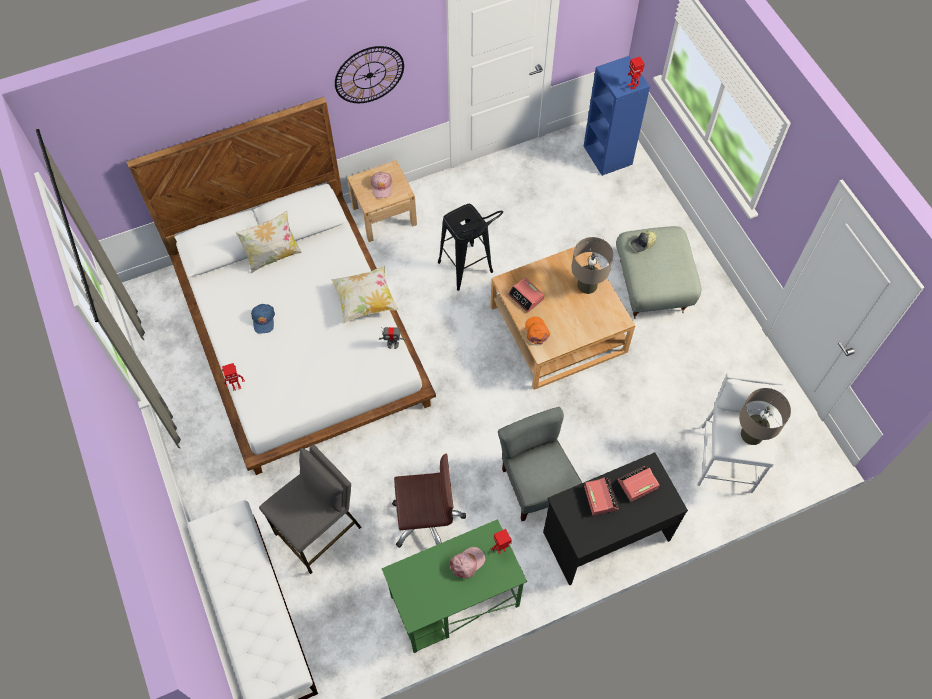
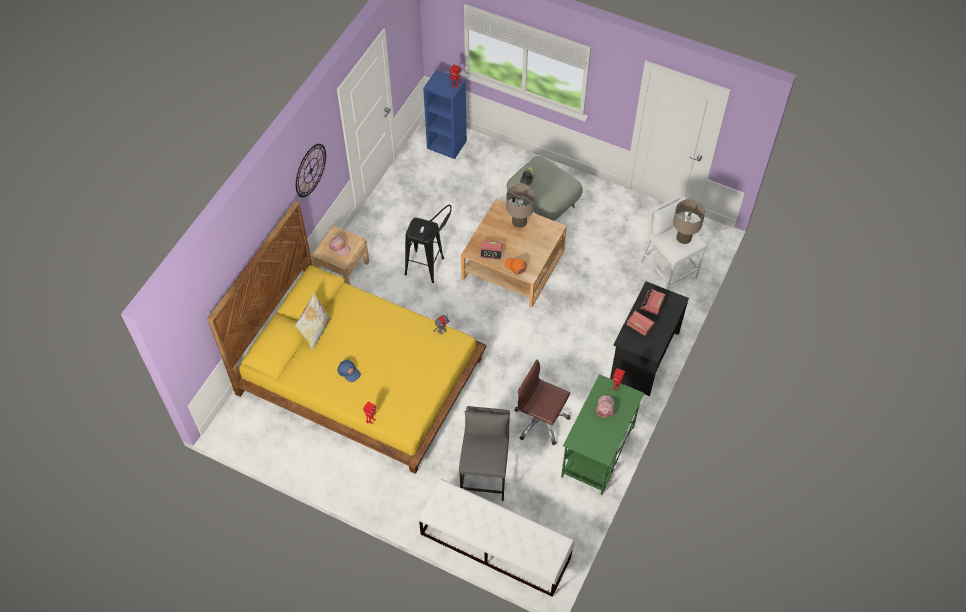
camera: 40 degrees left, 5 degrees down
(302, 335) = (362, 375): white bed -> yellow bed
(365, 301) = (400, 318): pillow -> none
(427, 520) = (540, 421): brown office chair -> brown office chair turned 105 degrees counterclockwise
(536, 485) = (582, 357): grey chair -> none

